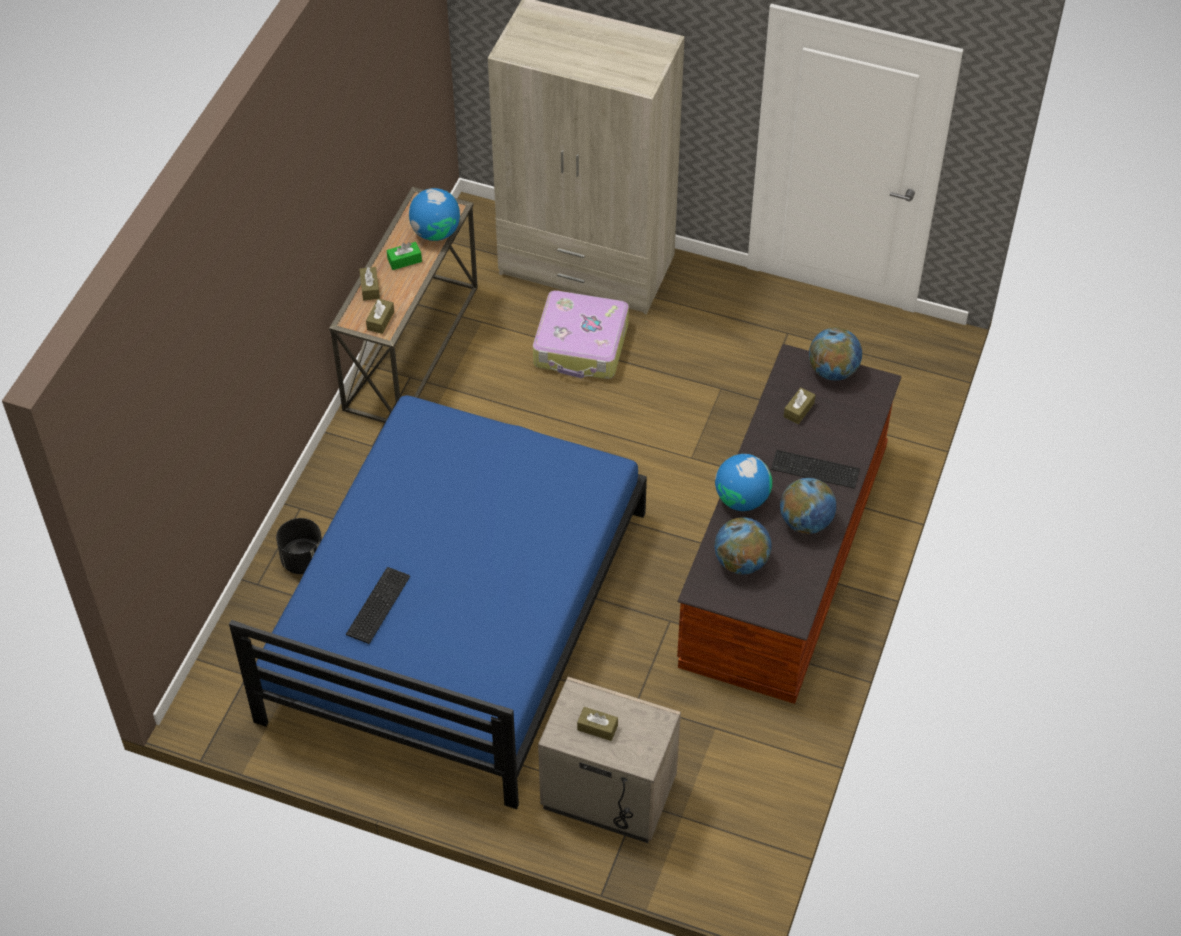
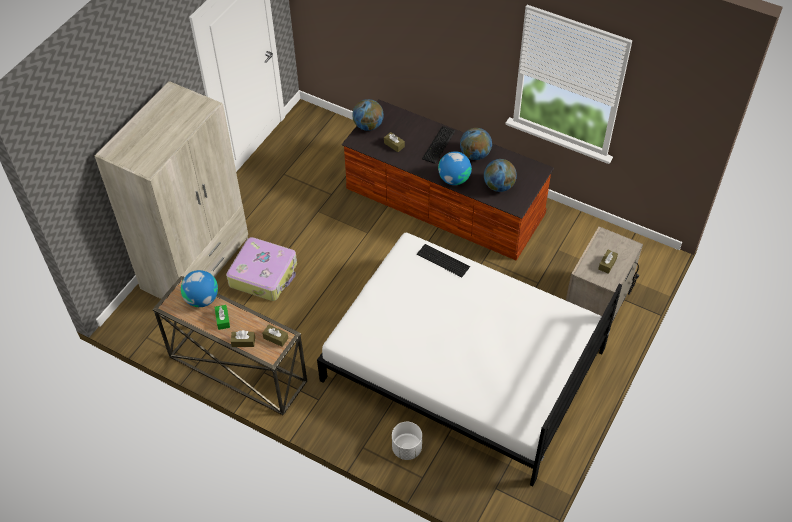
camera: 80 degrees left, 0 degrees up
(303, 559) = (406, 448): black planter -> white planter
(376, 605) = (498, 374): keyboard -> keyboard (443, 261)
(454, 614) = (464, 365): blue bed -> white bed

